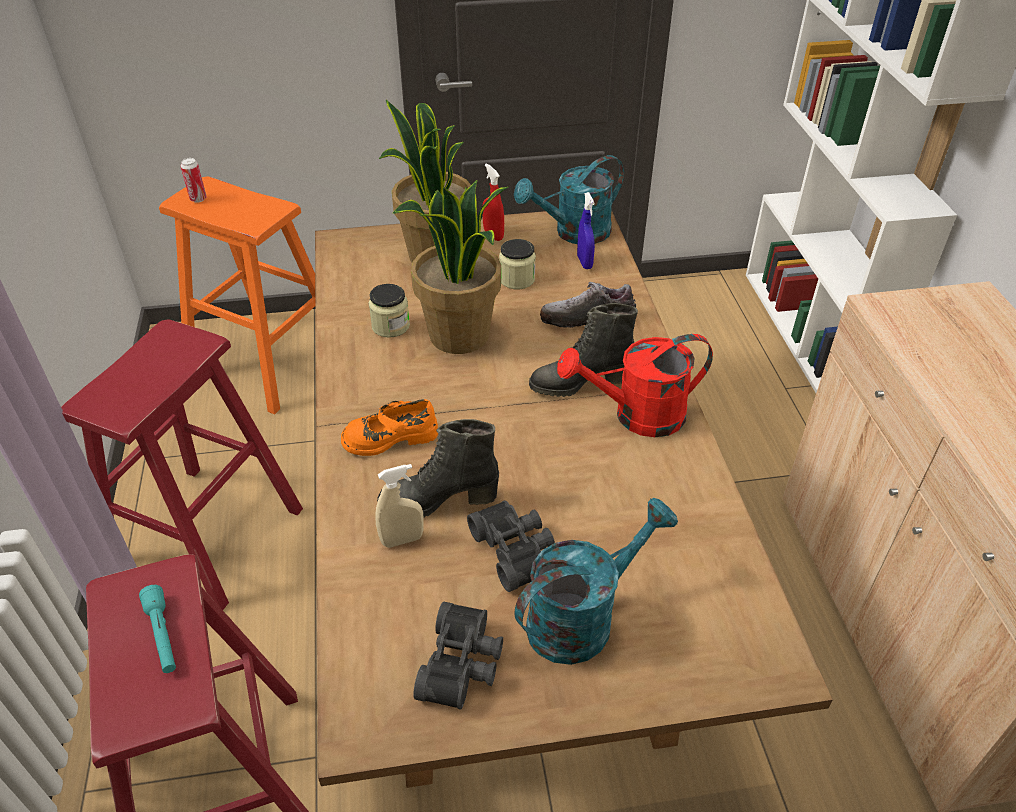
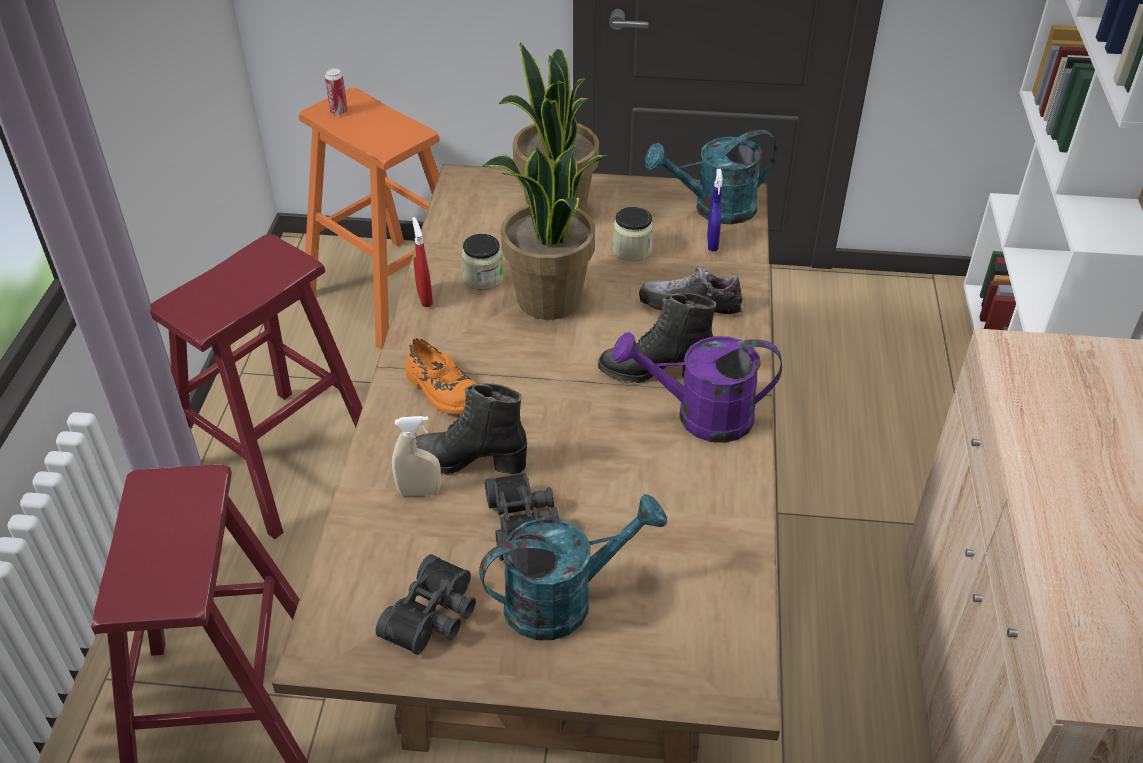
camera: 15 degrees right, 0 degrees up
(162, 635) = (179, 532): turquoise flashlight -> none
(390, 437) = (443, 390): orange shoe -> orange shoe turned 135 degrees counterclockwise
(493, 235) = (626, 197): red spray bottle -> red spray bottle (424, 297)
(637, 416) = (700, 416): red watering can -> purple watering can

